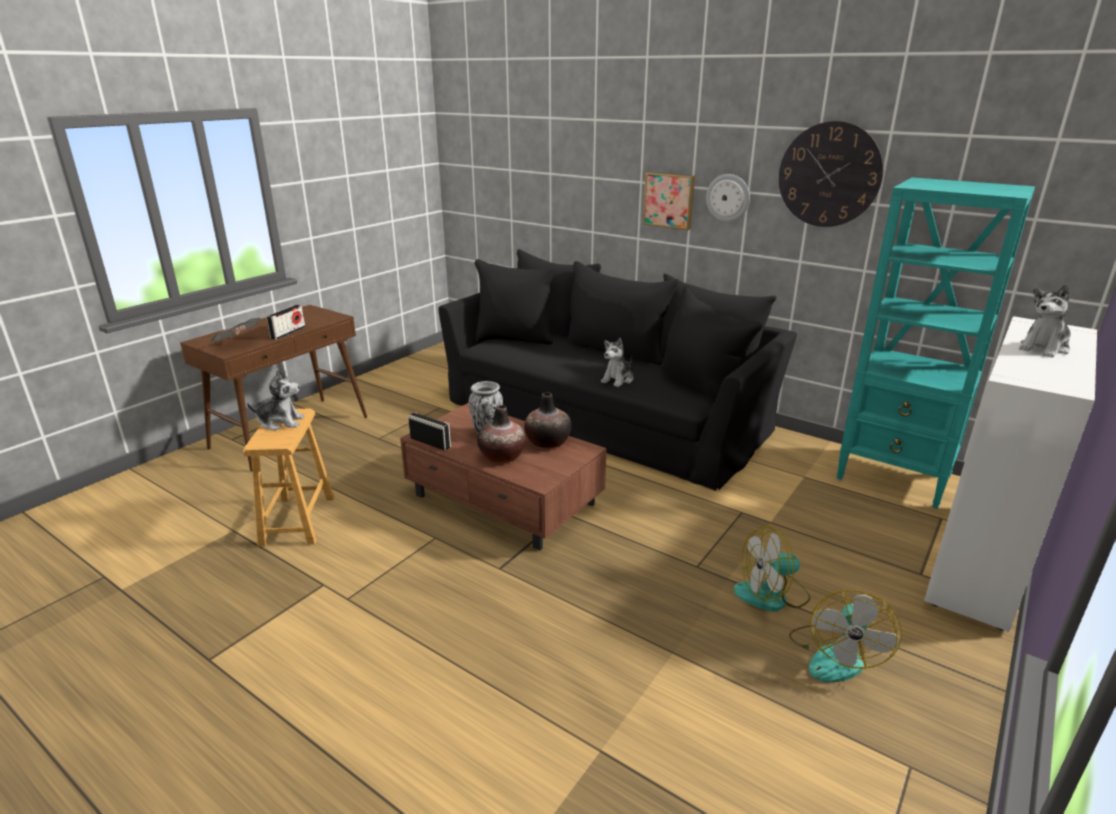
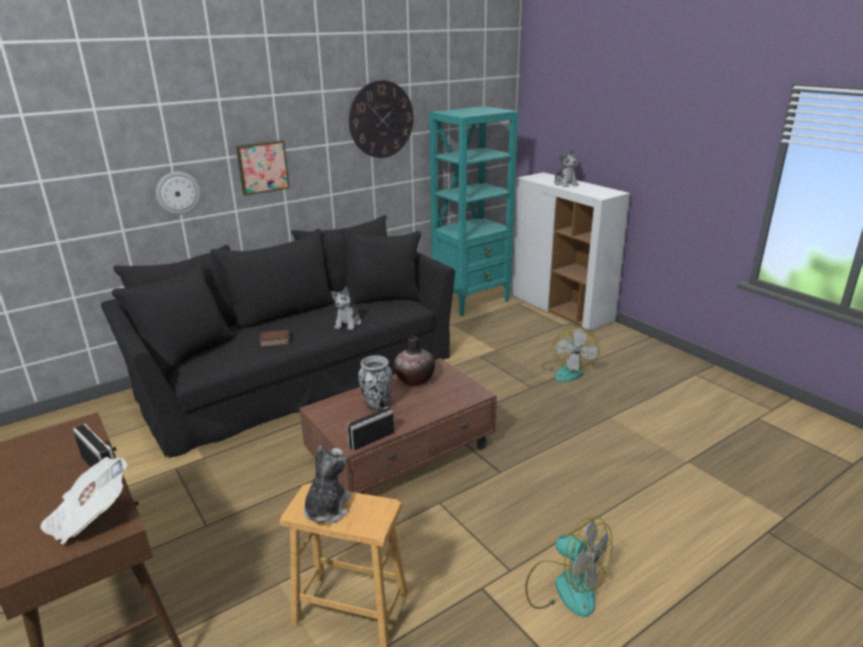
camera: 70 degrees left, 0 degrees up
(502, 456) = (425, 404): vase -> none
(554, 359) = (274, 342): none -> book
(618, 379) = (348, 323): plush toy -> plush toy turned 45 degrees clockwise
(728, 197) = (313, 152): wall clock -> wall clock (178, 193)
(835, 655) = (621, 368): fan -> fan (564, 586)

